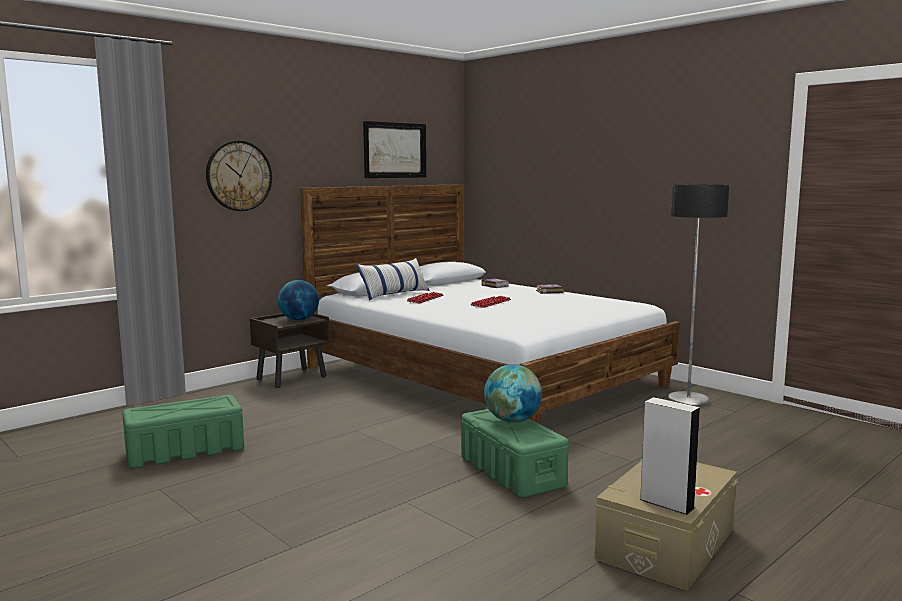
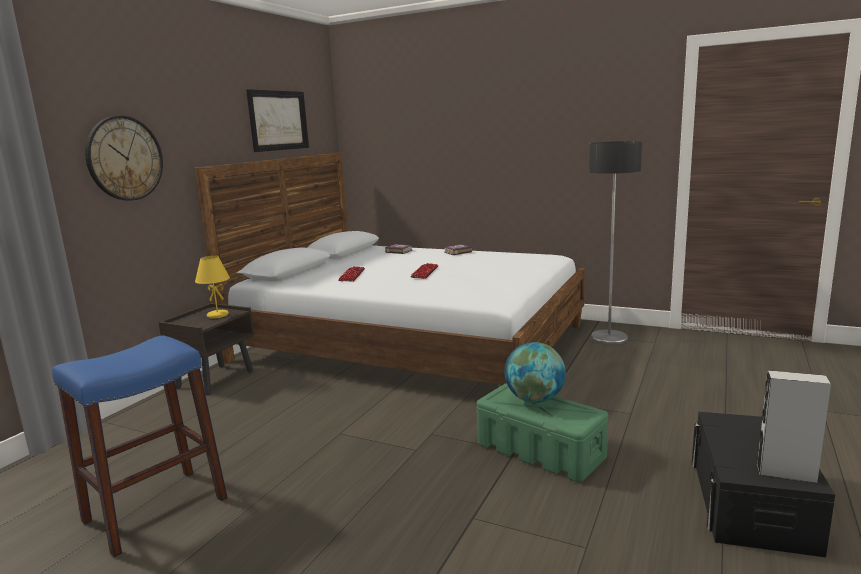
camera: 20 degrees left, 5 degrees up
(184, 451) = (155, 509): green storage box -> blue stool
(299, 320) = (217, 315): globe -> yellow table lamp
(394, 294) = (312, 273): pillow -> none
(666, 543) = (752, 504): beige storage box -> black storage box

